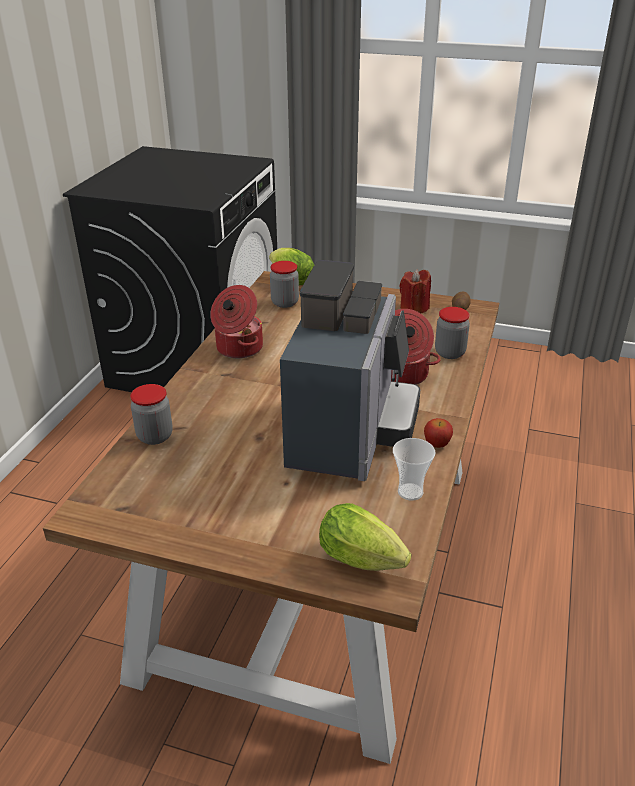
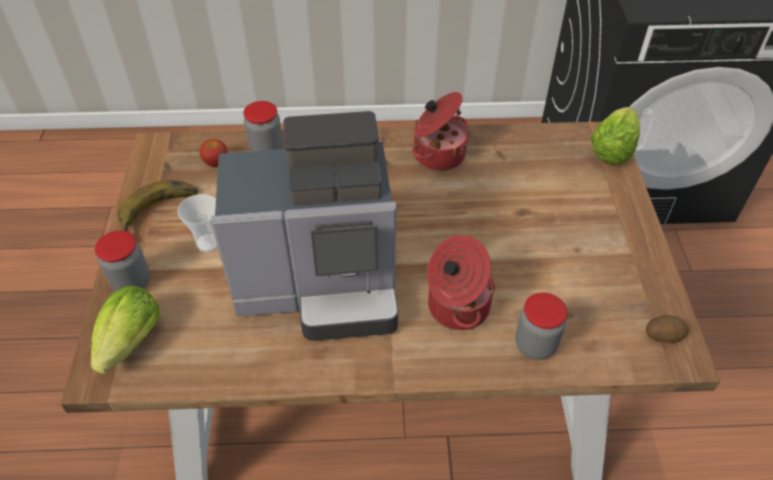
camera: 70 degrees right, 15 degrees up
(198, 520) = (161, 215): none -> banana
(285, 302) = (556, 160): jar -> jar (131, 282)
(410, 492) = (237, 360): cup -> cup (208, 243)
(414, 308) = (629, 283): red candle -> none
(437, 444) = (329, 368): apple -> apple (216, 162)

